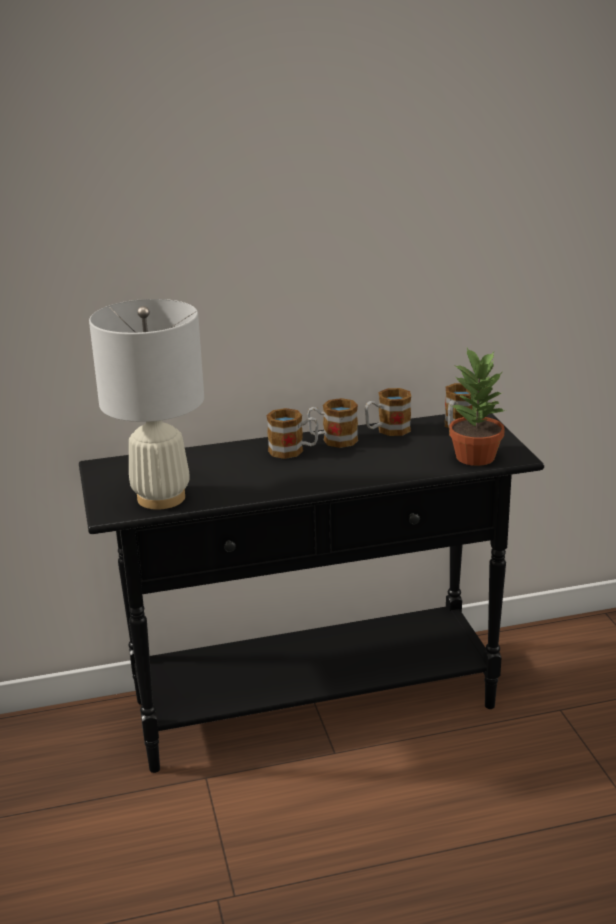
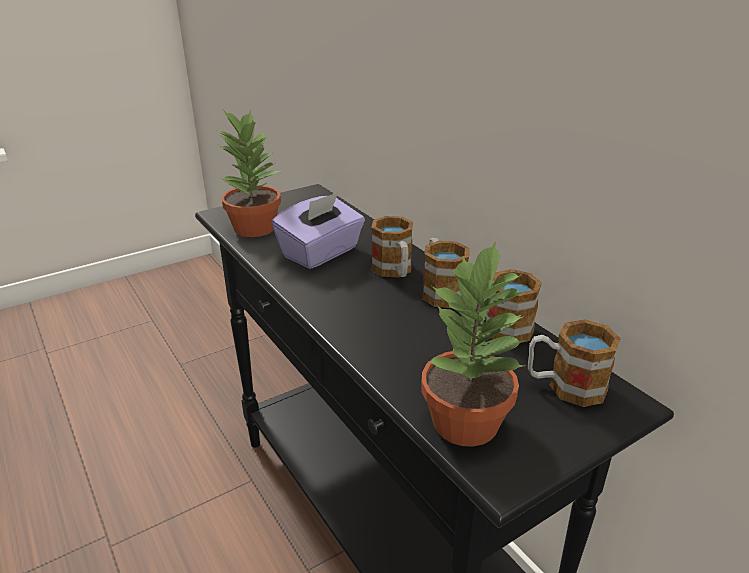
camera: 70 degrees right, 5 degrees up
(160, 498) = (254, 227): white table lamp -> potted plant
(239, 474) = (321, 253): none -> purple tissue box

